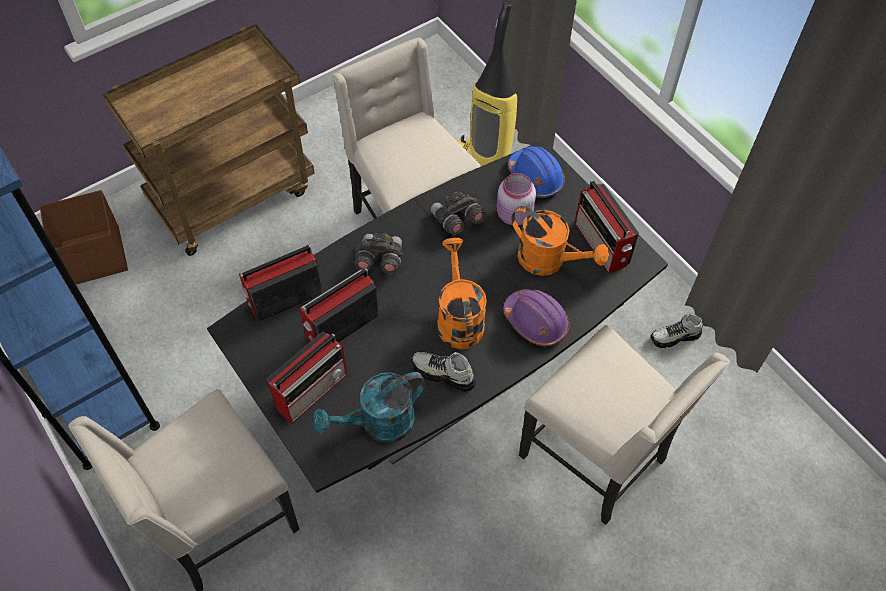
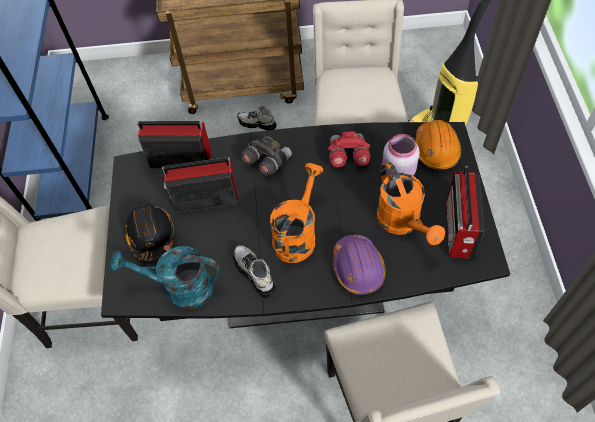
camera: 35 degrees right, 0 degrees up
(95, 257) = (133, 89): brown storage box -> none
(313, 389) = (152, 237): radio -> black hard hat
(456, 220) = (347, 156): grey binoculars -> red binoculars
(535, 178) = (436, 150): blue hard hat -> orange hard hat
(675, 337) = (518, 343): shoe -> shoe (257, 124)

